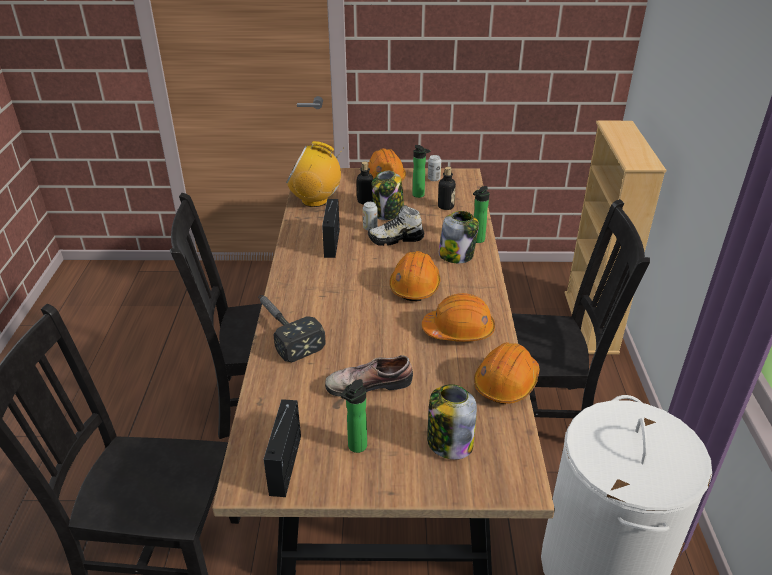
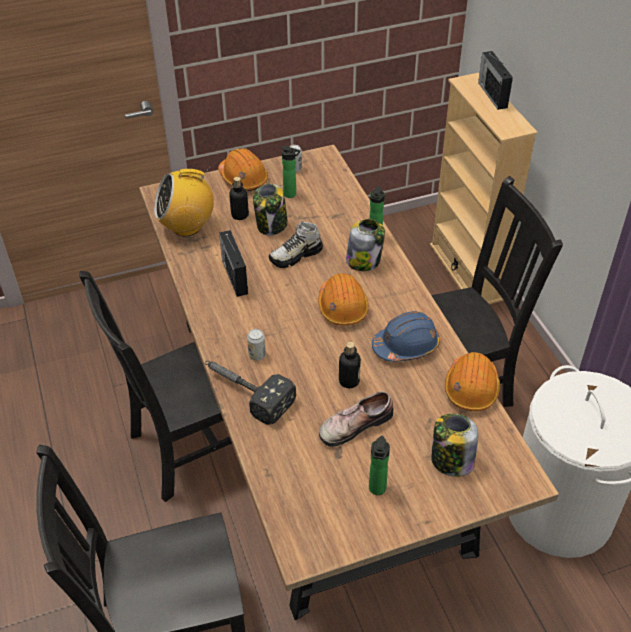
camera: 20 degrees left, 10 degrees up
(286, 463) = (326, 524): radio -> radio (492, 94)
(370, 228) = (263, 248): can -> can (257, 355)
(445, 206) = (324, 202): bottle -> bottle (349, 381)
(459, 330) = (406, 345): orange hard hat -> blue hard hat

